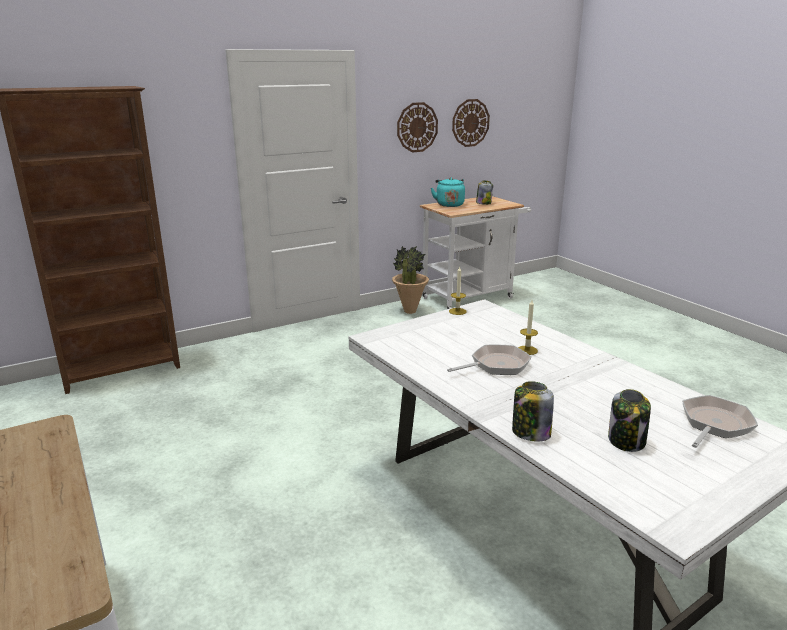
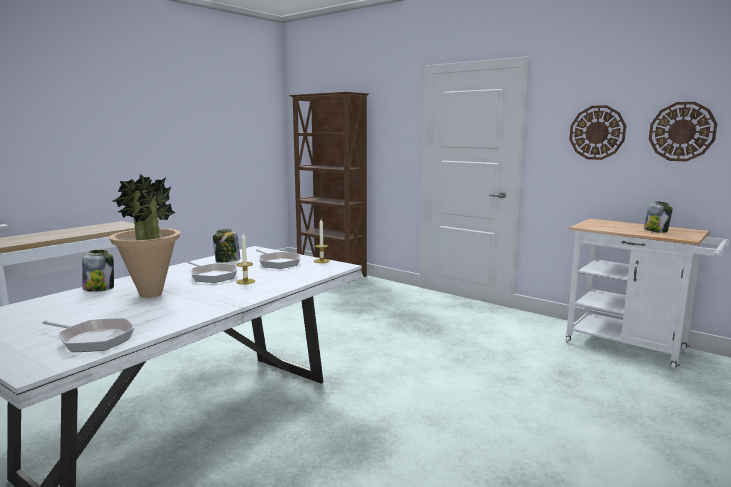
camera: 70 degrees right, 10 degrees down
(409, 311) = (540, 326): potted plant -> potted plant (151, 294)
(449, 204) = (615, 223): turquoise kettle -> none
(453, 330) = (278, 263): none -> frying pan
(626, 441) = (76, 311): jar -> jar (227, 261)

